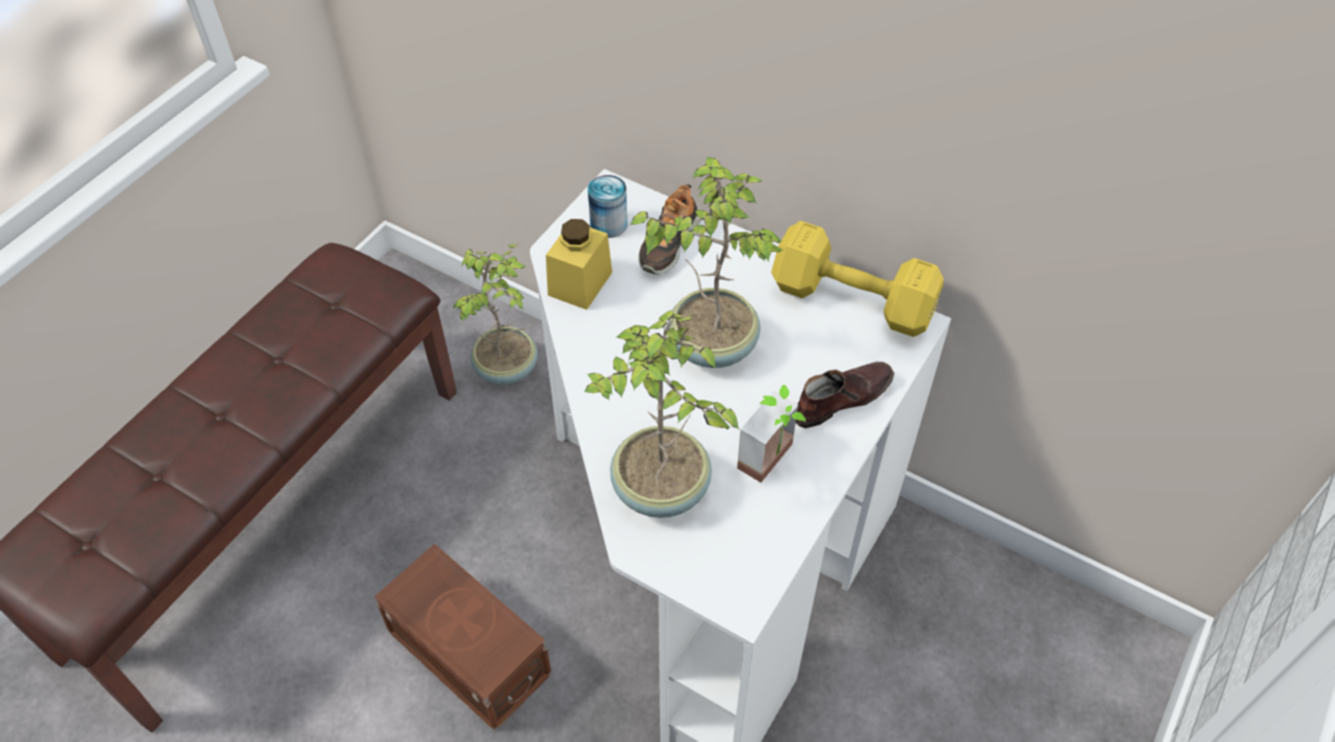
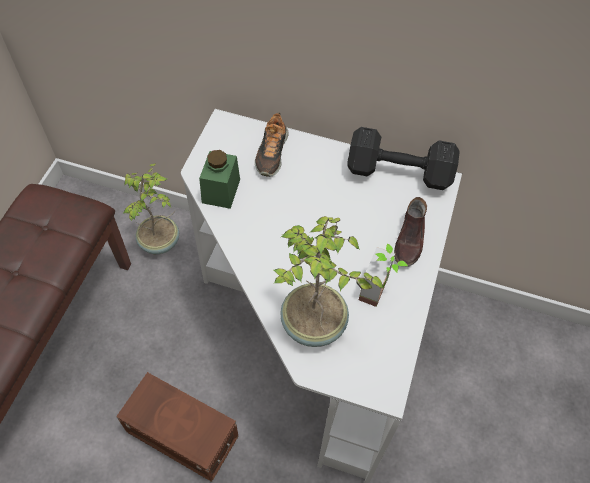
camera: 15 degrees left, 5 degrees up
(580, 283) = (221, 191): yellow jar -> green jar
(608, 224) = (228, 146): can -> none
(712, 344) = (318, 218): potted plant -> none
(841, 398) = (410, 239): brown shoe -> brown shoe turned 150 degrees clockwise
(855, 302) = (401, 173): yellow dumbbell -> black dumbbell

